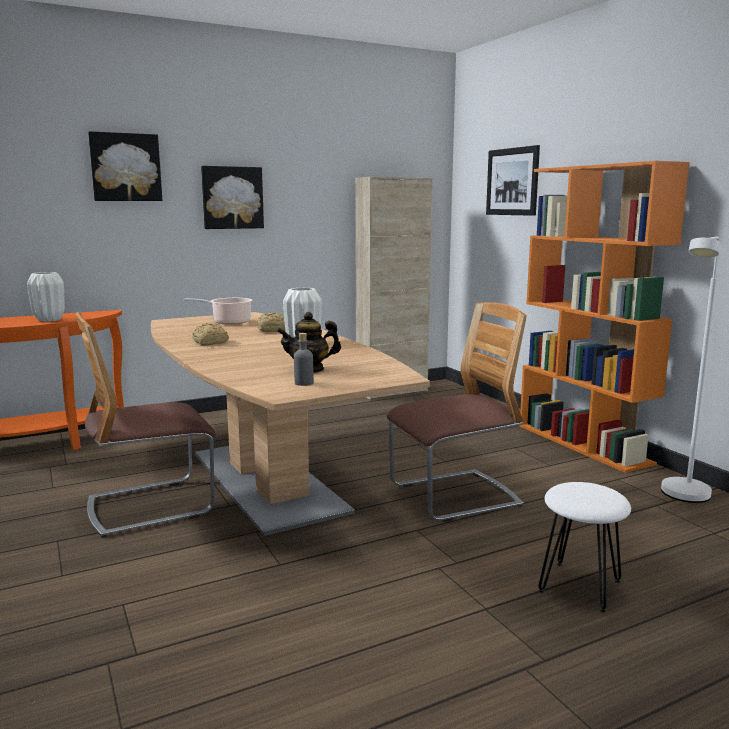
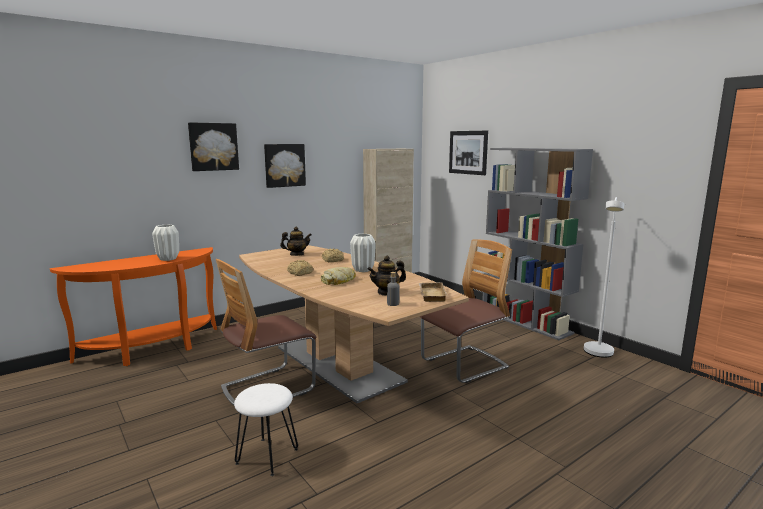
camera: 10 degrees left, 0 degrees up
(229, 322) = (296, 254): cooking pot -> teapot
(254, 353) = (338, 281): none -> bread
(373, 375) = (430, 294): none -> beige tray
(580, 586) = (564, 418): white stool -> white stool (267, 456)
(583, 444) = (526, 322): orange bookcase -> grey bookcase

